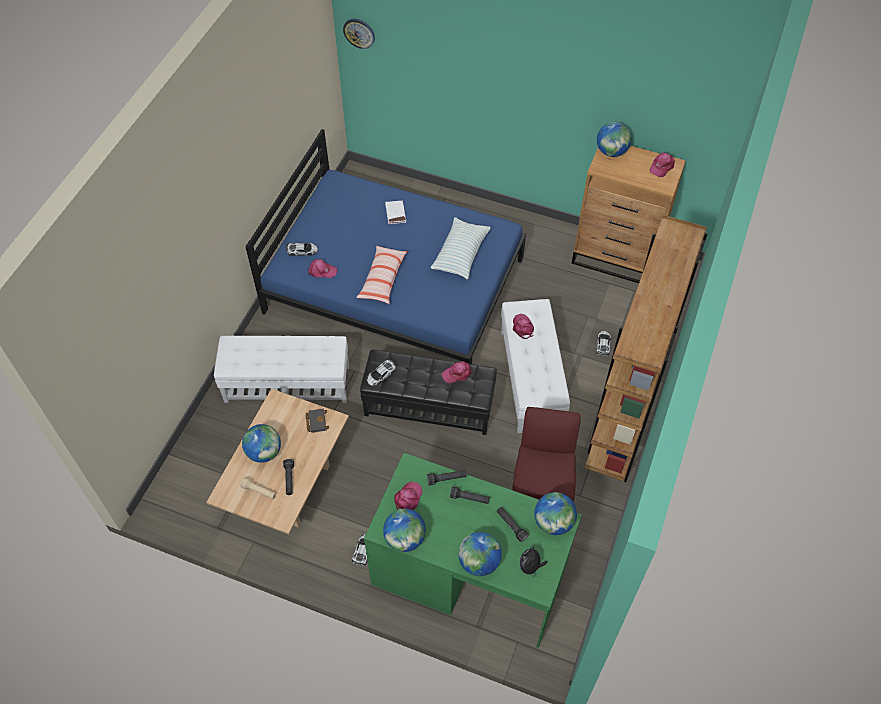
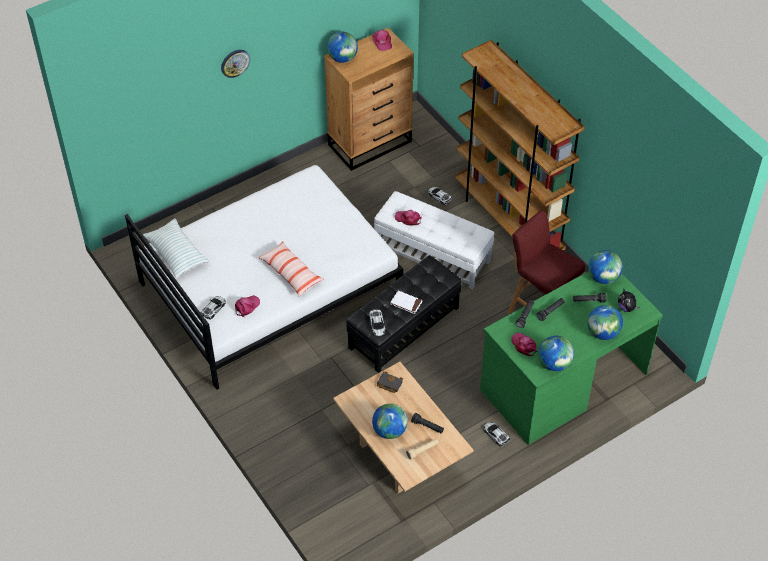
camera: 55 degrees left, 5 degrees down
(287, 383) = (303, 407): white ottoman -> none
(359, 33) = (101, 114): wall clock -> wall clock (235, 63)
(395, 213) = (232, 230): white book -> white book (406, 303)
(395, 284) = (269, 286): blue bed -> white bed
(457, 373) = (416, 278): pink cap -> none
(460, 254) = (311, 214): pillow -> pillow (176, 254)

